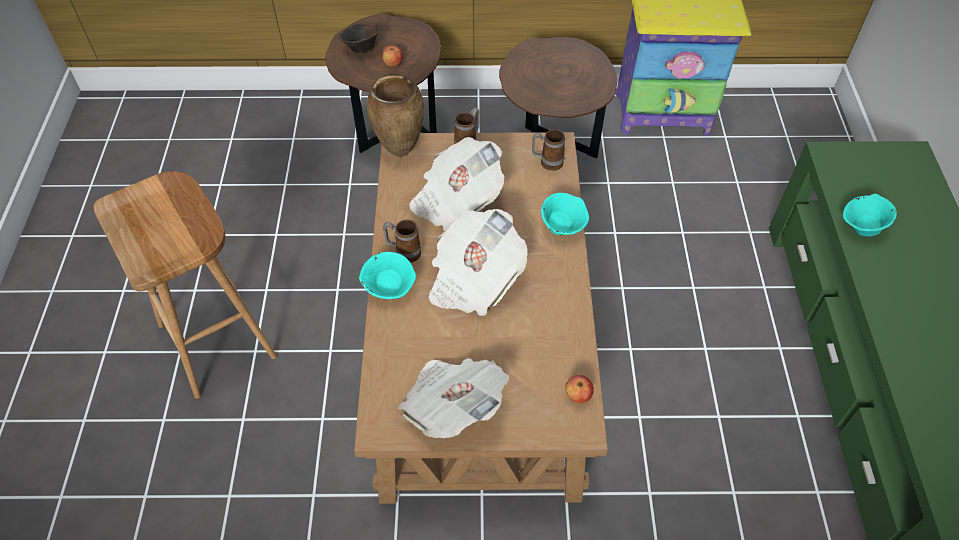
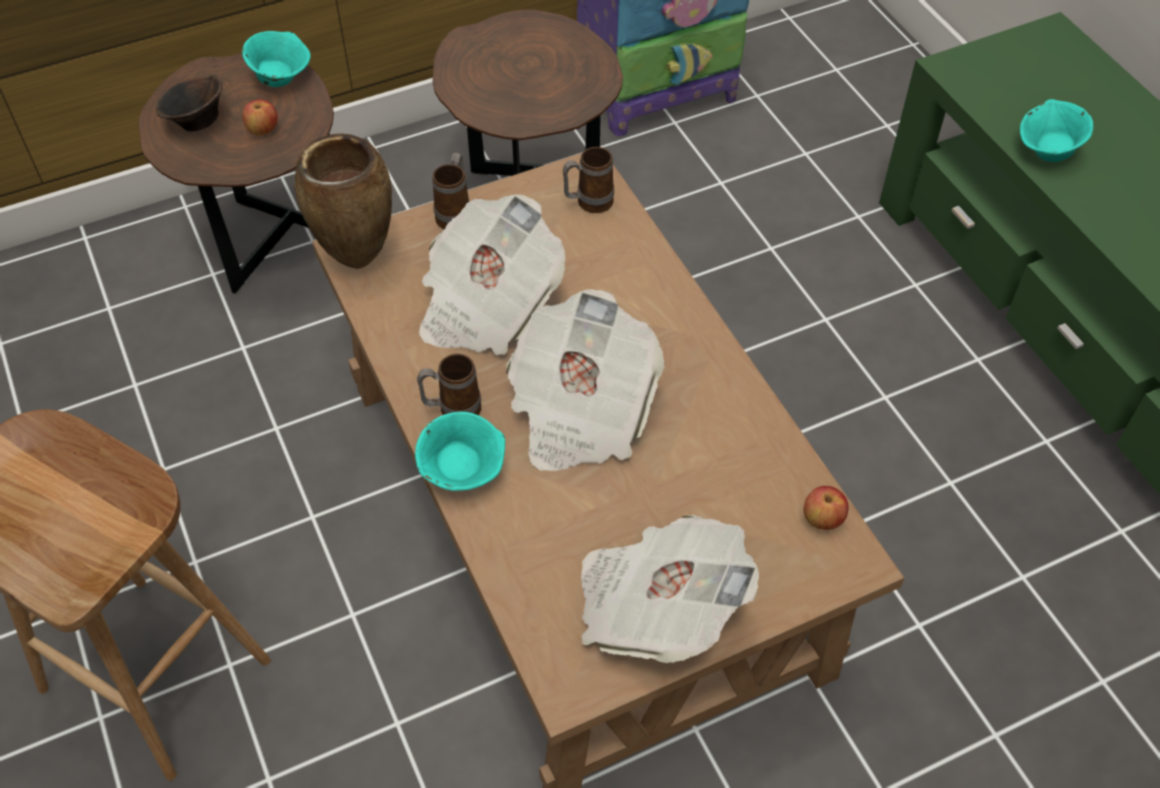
camera: 25 degrees left, 0 degrees up
(562, 227) = (664, 288): turquoise bowl -> turquoise bowl (281, 78)

